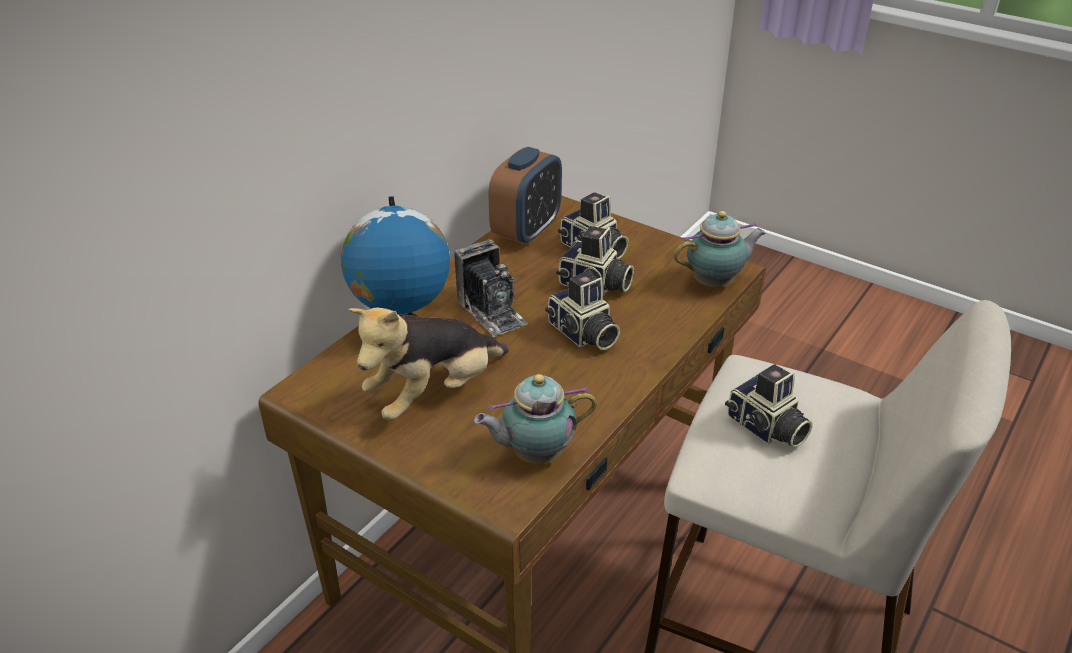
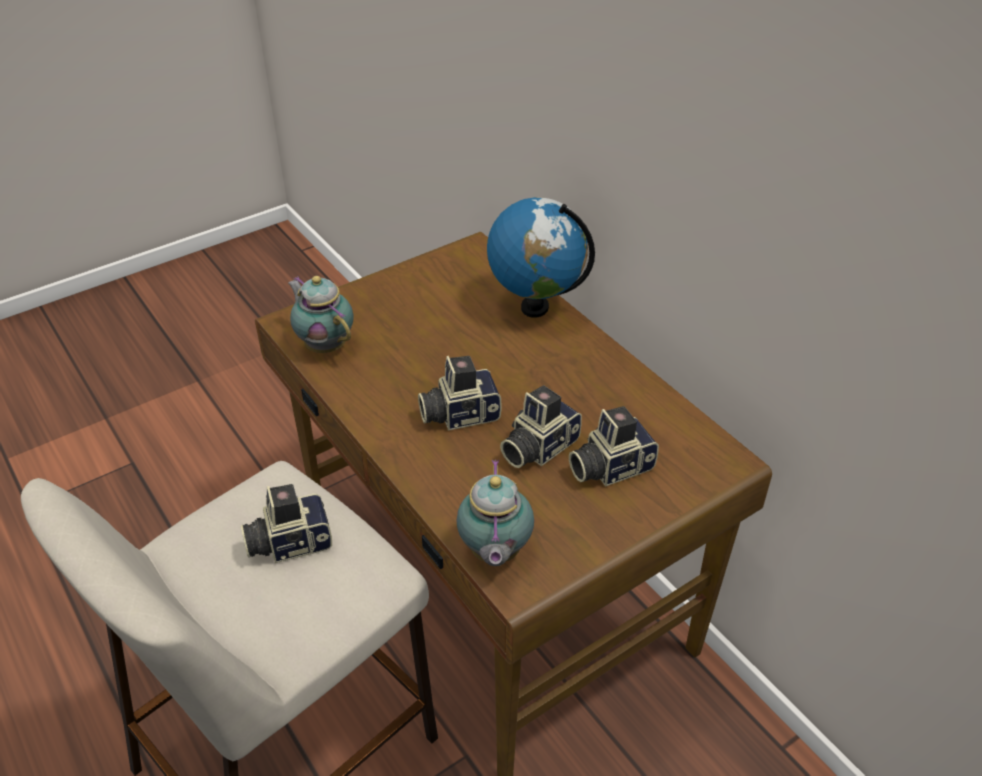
camera: 110 degrees right, 5 degrees up
(434, 393) = (430, 308): plush toy -> none
(492, 311) = (526, 363): camera -> none
(526, 230) = (671, 423): alarm clock -> none
(534, 455) = (325, 345): teapot -> teapot turned 45 degrees counterclockwise

